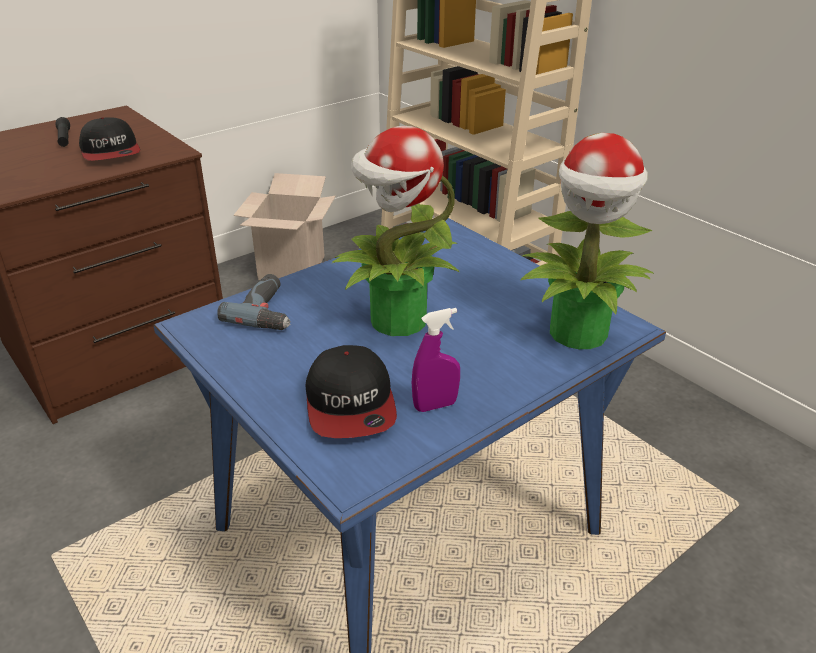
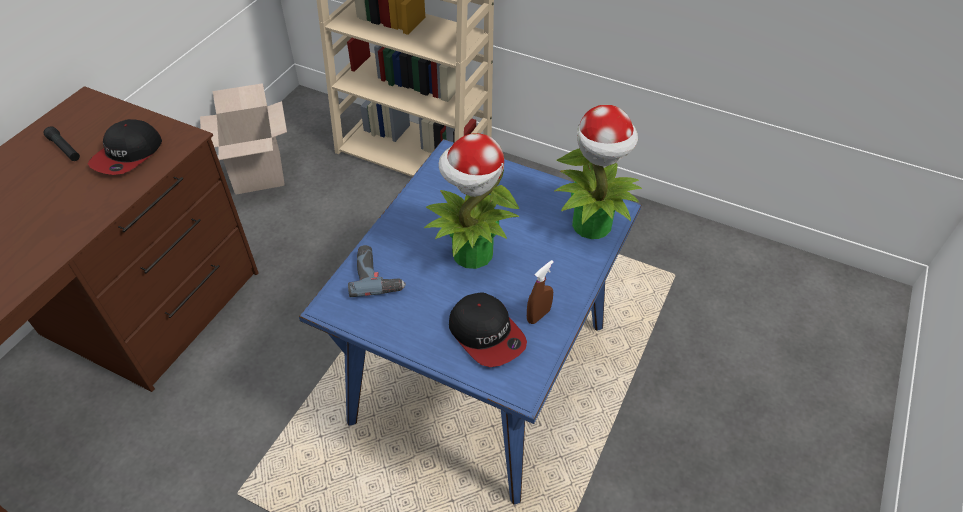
camera: 25 degrees left, 15 degrees up
(111, 152) = (128, 155): cap -> cap turned 75 degrees clockwise
(435, 405) = (538, 315): purple spray bottle -> brown spray bottle

